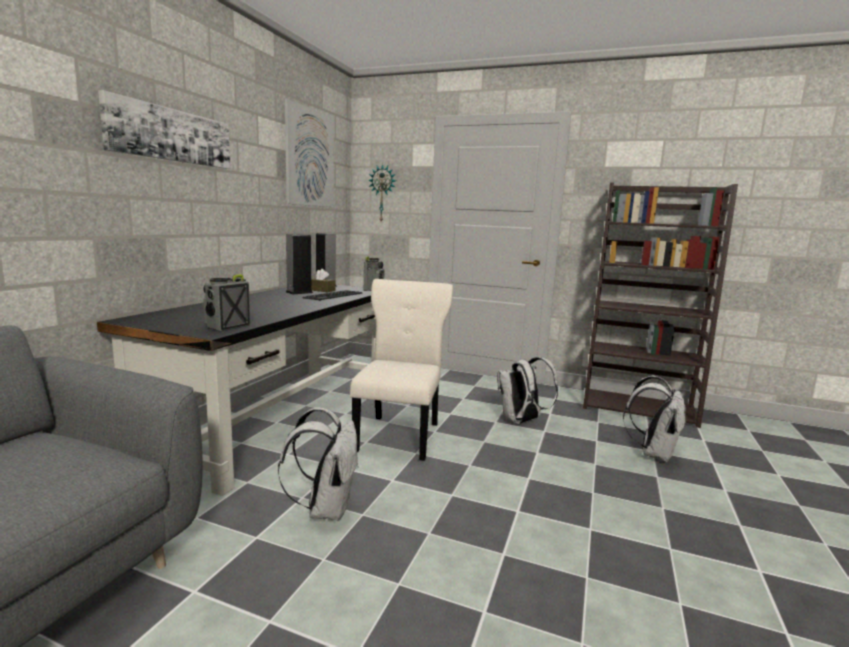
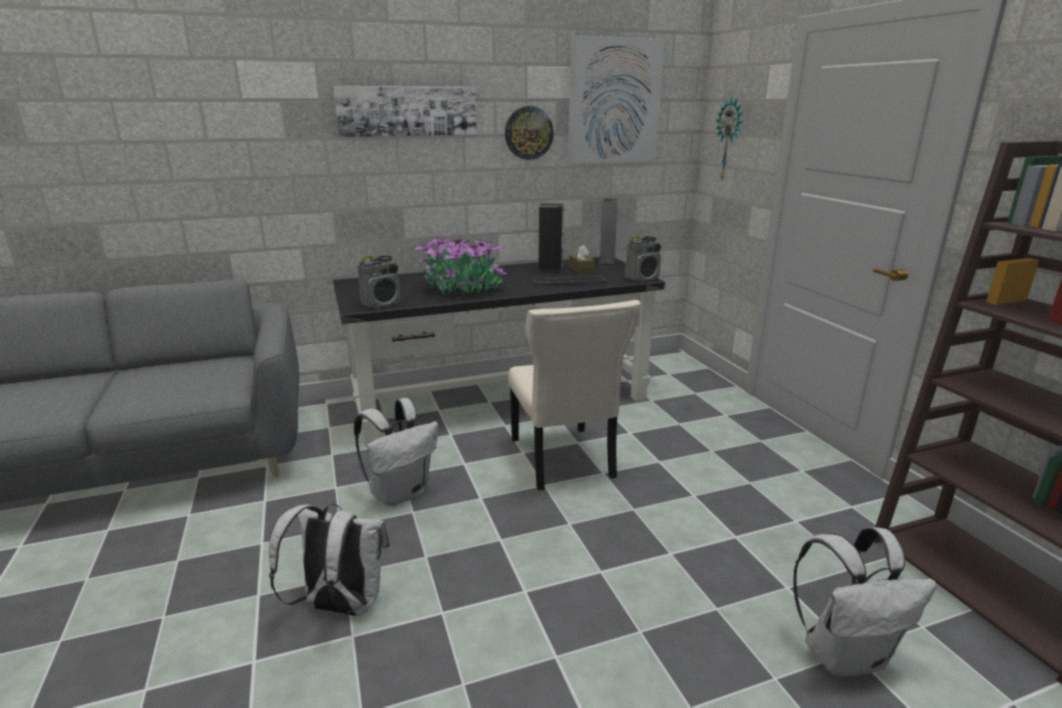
camera: 50 degrees right, 10 degrees up
(227, 327) = (382, 303): radio -> radio turned 150 degrees clockwise
(262, 174) = (528, 133): none -> wall clock
(269, 309) = (462, 289): none -> potted plant
(400, 435) = (563, 460): beige chair -> beige chair turned 105 degrees clockwise
(521, 421) = (729, 510): white backpack -> white backpack (340, 606)

